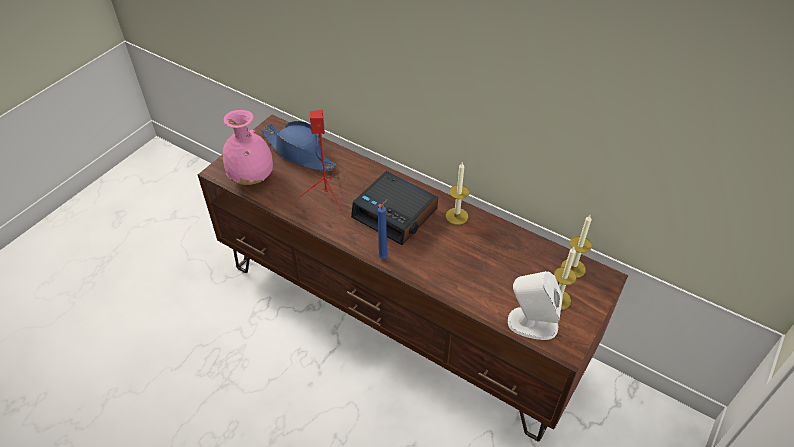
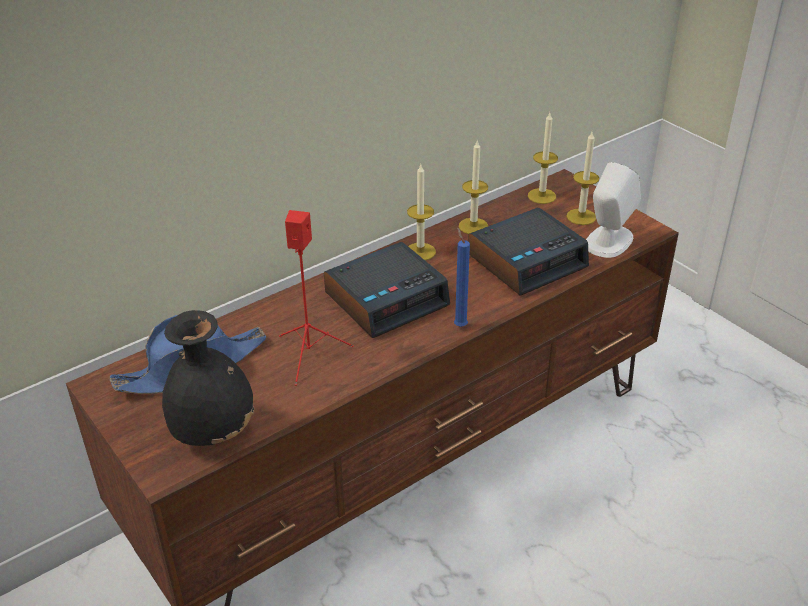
camera: 70 degrees left, 10 degrees down
(252, 178) = (213, 430): pink vase -> black vase
(477, 277) = (527, 260): none -> alarm clock
(505, 236) = (473, 226): none -> candle

